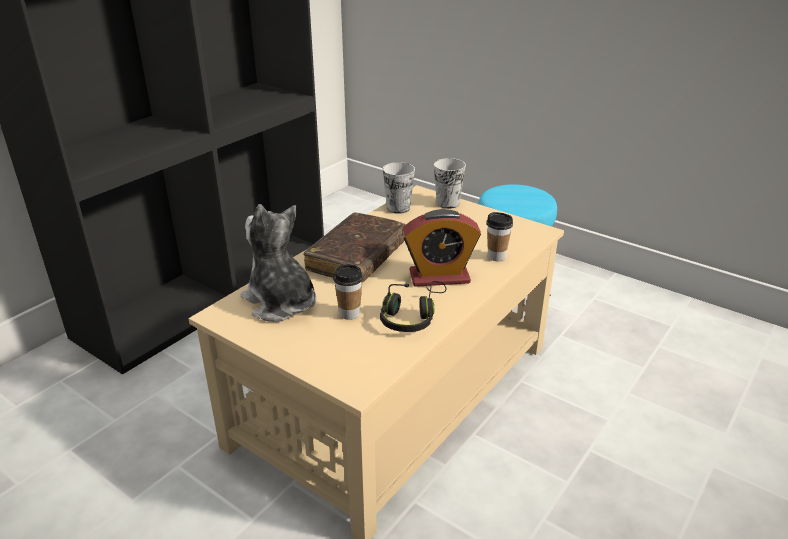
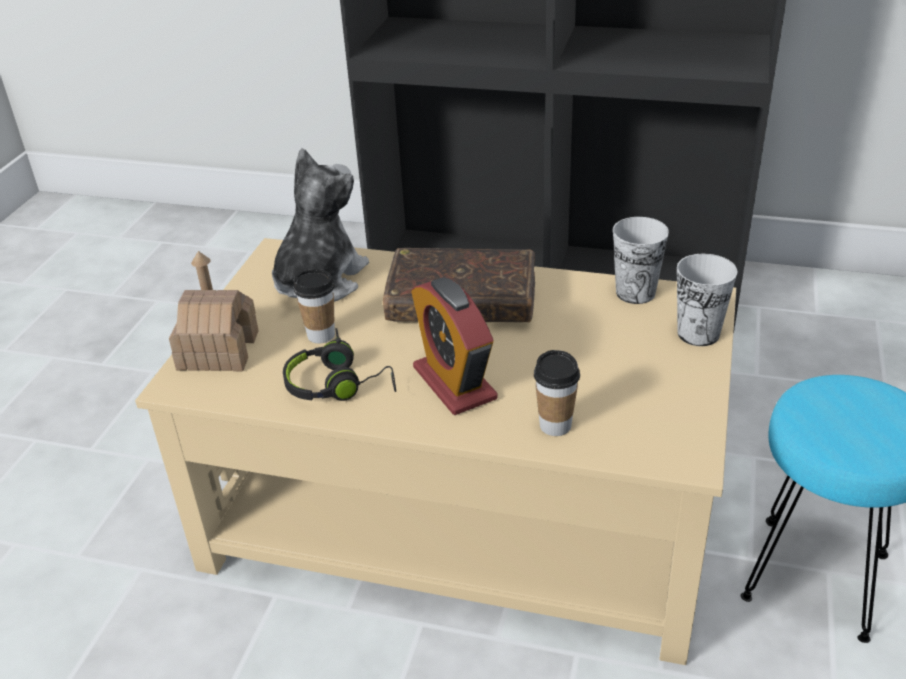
camera: 70 degrees right, 5 degrees up
(329, 361) = (218, 350): none -> toy house

